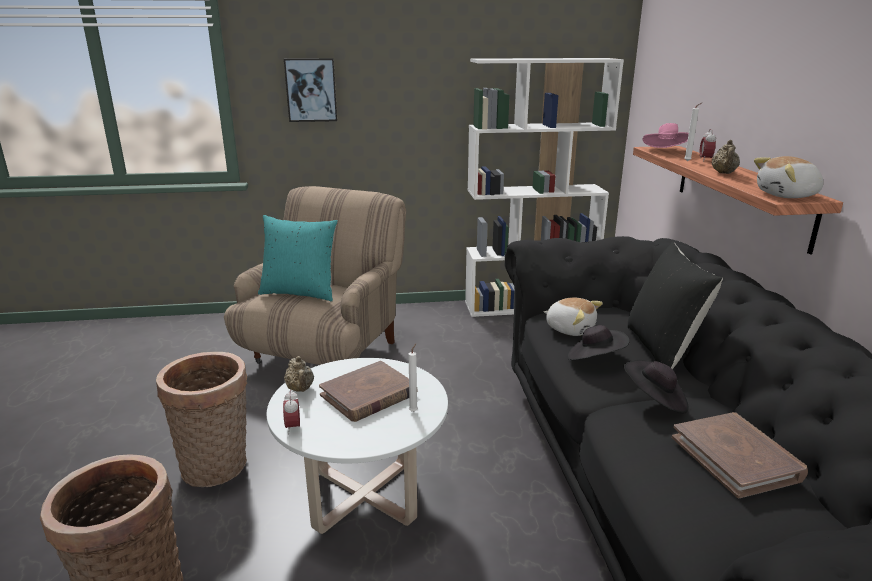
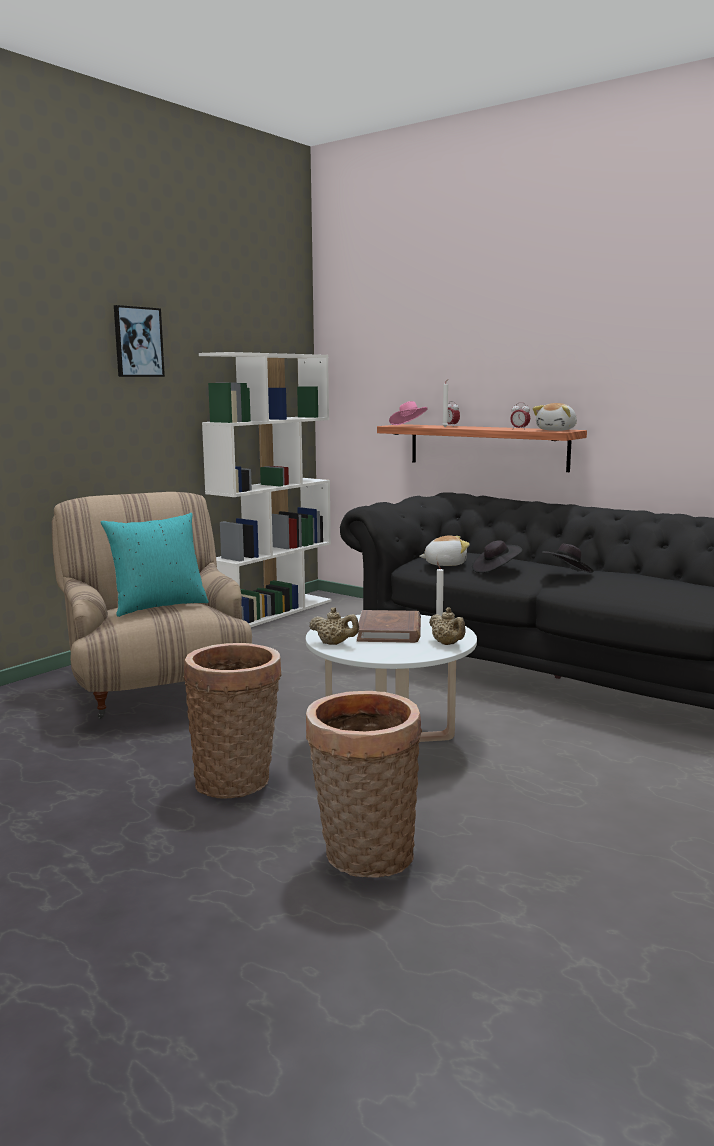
camera: 45 degrees left, 10 degrees down
(293, 427) = (386, 656): alarm clock -> alarm clock (519, 429)
(311, 90) = (47, 386): picture -> picture (138, 342)
(662, 349) = (517, 558): black pillow -> none
(723, 173) = (489, 428): beige teapot -> beige teapot (447, 644)
(736, 457) = (646, 578): brown book -> none

